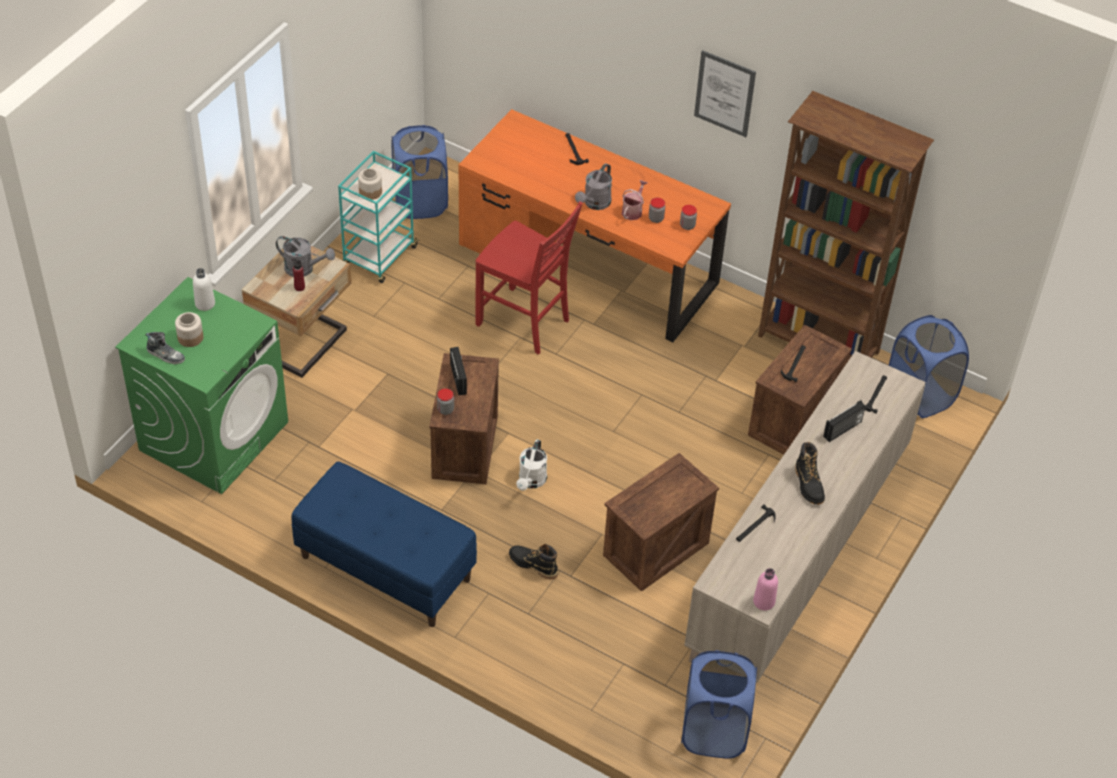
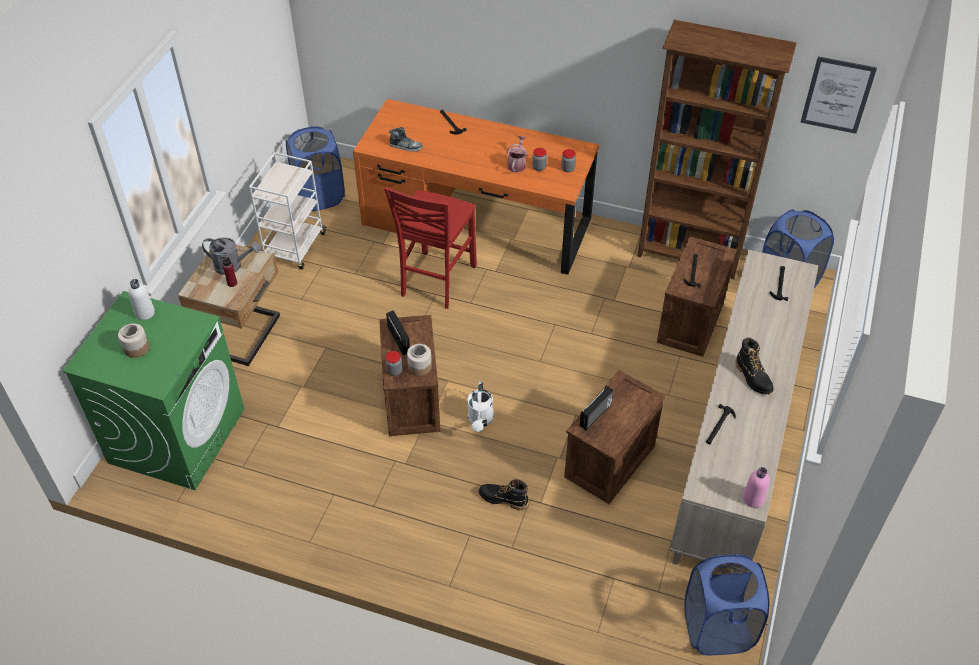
camera: 10 degrees left, 0 degrees up
(165, 355) = (115, 369): shoe -> shoe (405, 146)
(370, 191) = (278, 188): jar -> jar (419, 366)
(379, 257) = (295, 248): turquoise cart -> white cart
(384, 568) = (366, 531): blue bench -> none
(524, 323) = (436, 281): red chair -> red chair turned 90 degrees clockwise
(594, 204) = (482, 164): grey watering can -> none
(724, 93) = (586, 41): picture -> picture (837, 95)
(843, 430) = (764, 321): radio -> radio (596, 415)

